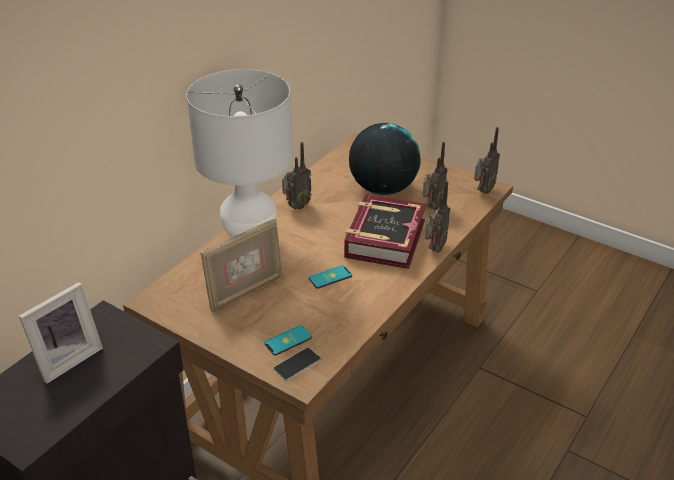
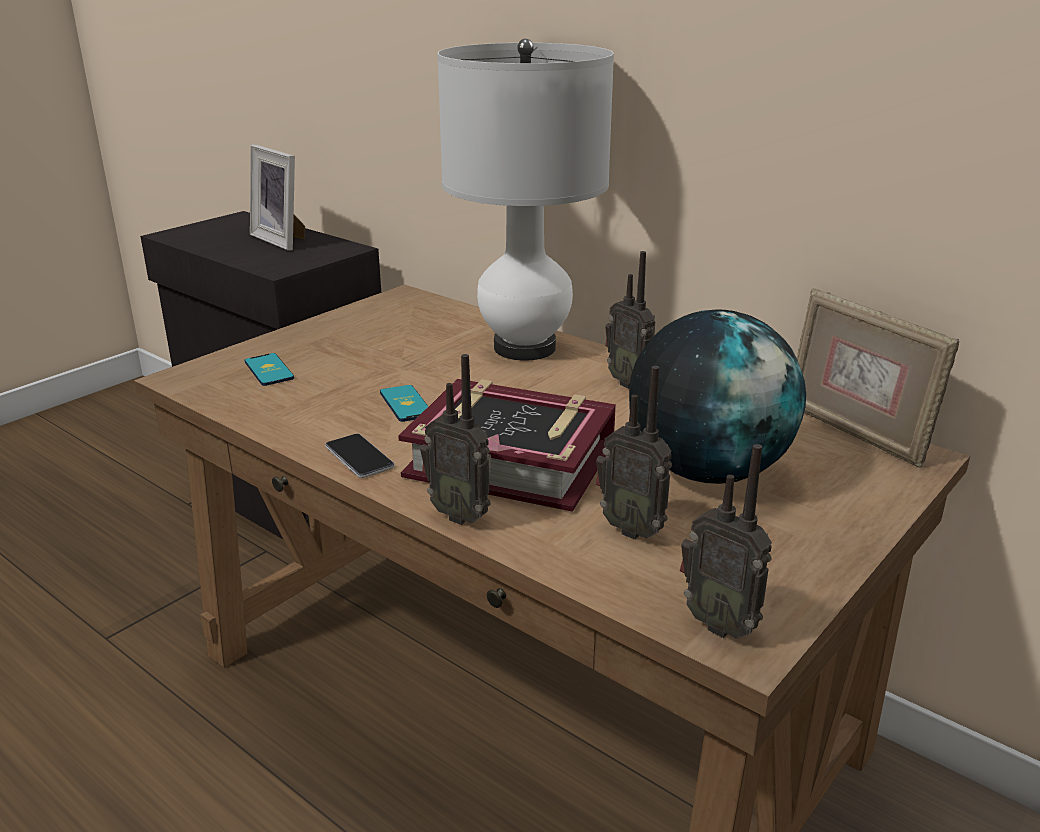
camera: 95 degrees right, 10 degrees down
(245, 291) = (397, 345): picture frame -> picture frame (854, 433)
(297, 365) = (214, 375): phone -> phone (359, 457)

